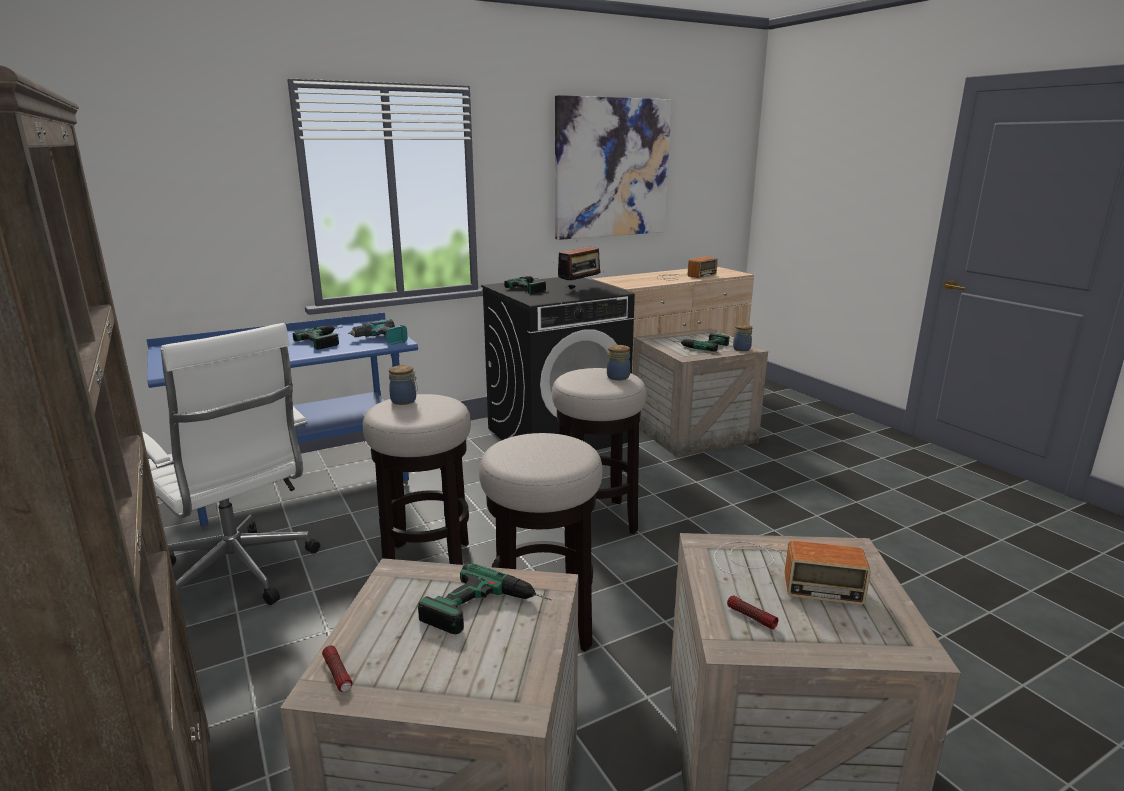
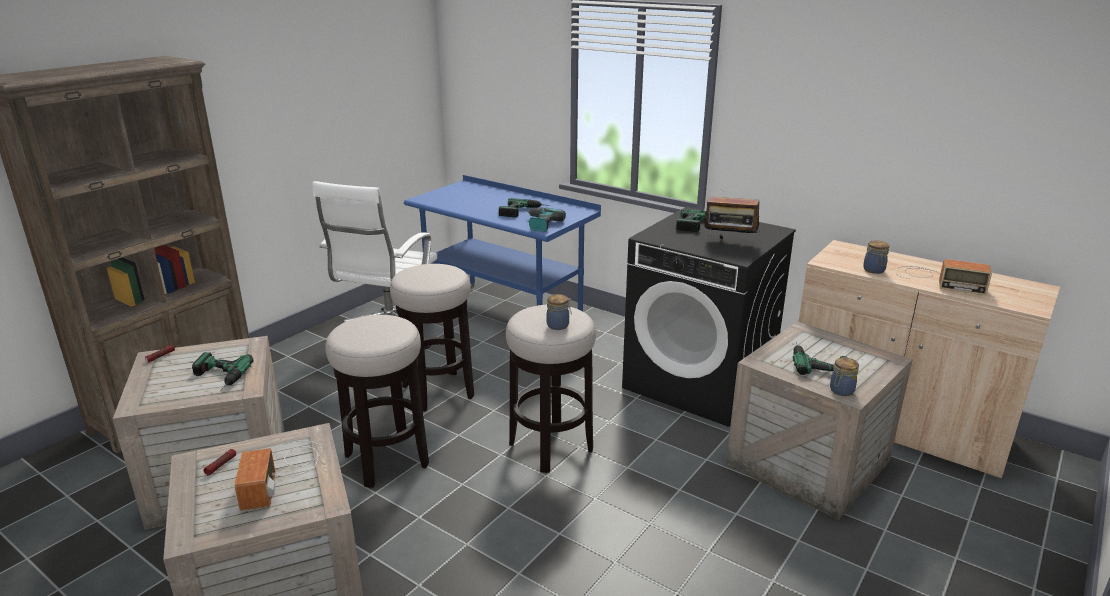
camera: 65 degrees right, 5 degrees up
(404, 401) = (436, 268): jar -> jar (874, 270)
(612, 168) = (894, 112): picture -> none

